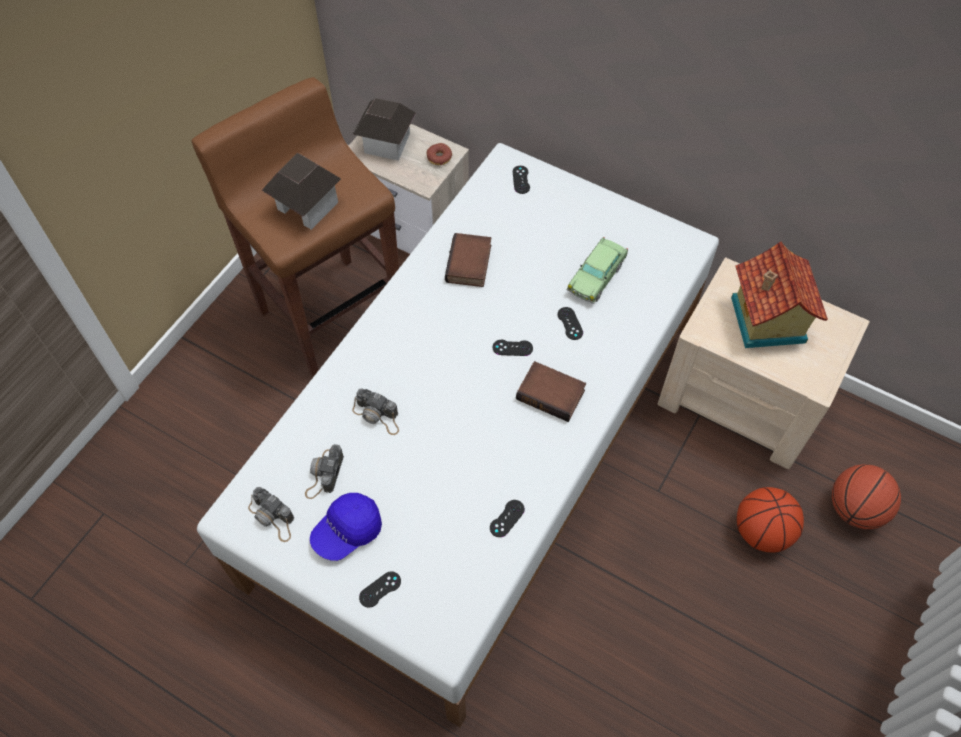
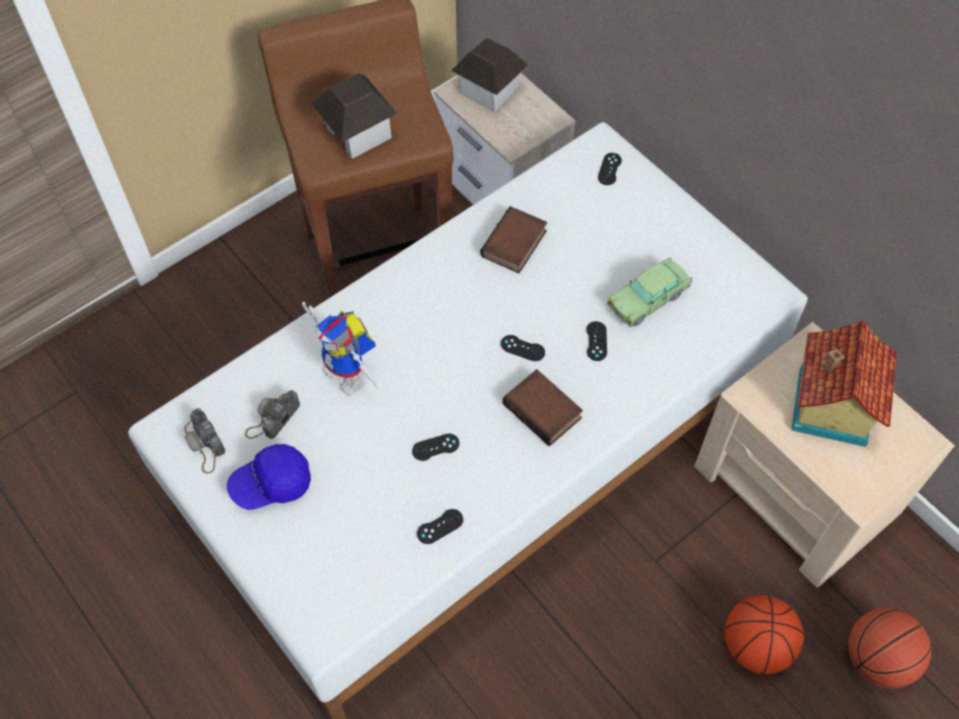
camera: 20 degrees right, 0 degrees up
(378, 415) = (351, 375): camera -> toy robot
(380, 589) = (279, 554): black game controller -> black game controller (435, 447)
(439, 157) = (539, 121): donut -> none

